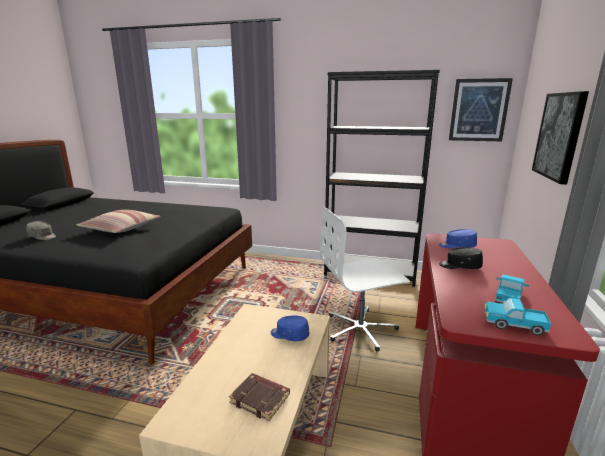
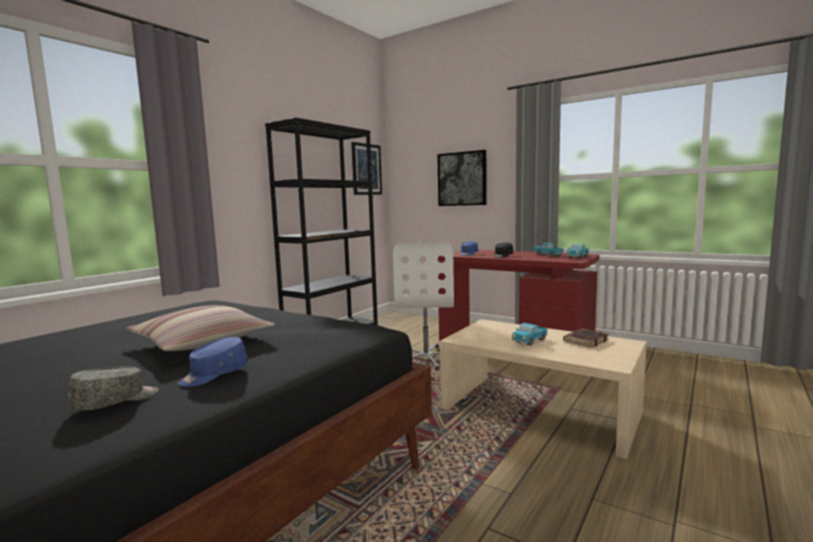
camera: 70 degrees left, 10 degrees down
(250, 354) = (529, 341): none -> toy truck
(289, 335) = (505, 330): blue cap -> blue cap (214, 375)

